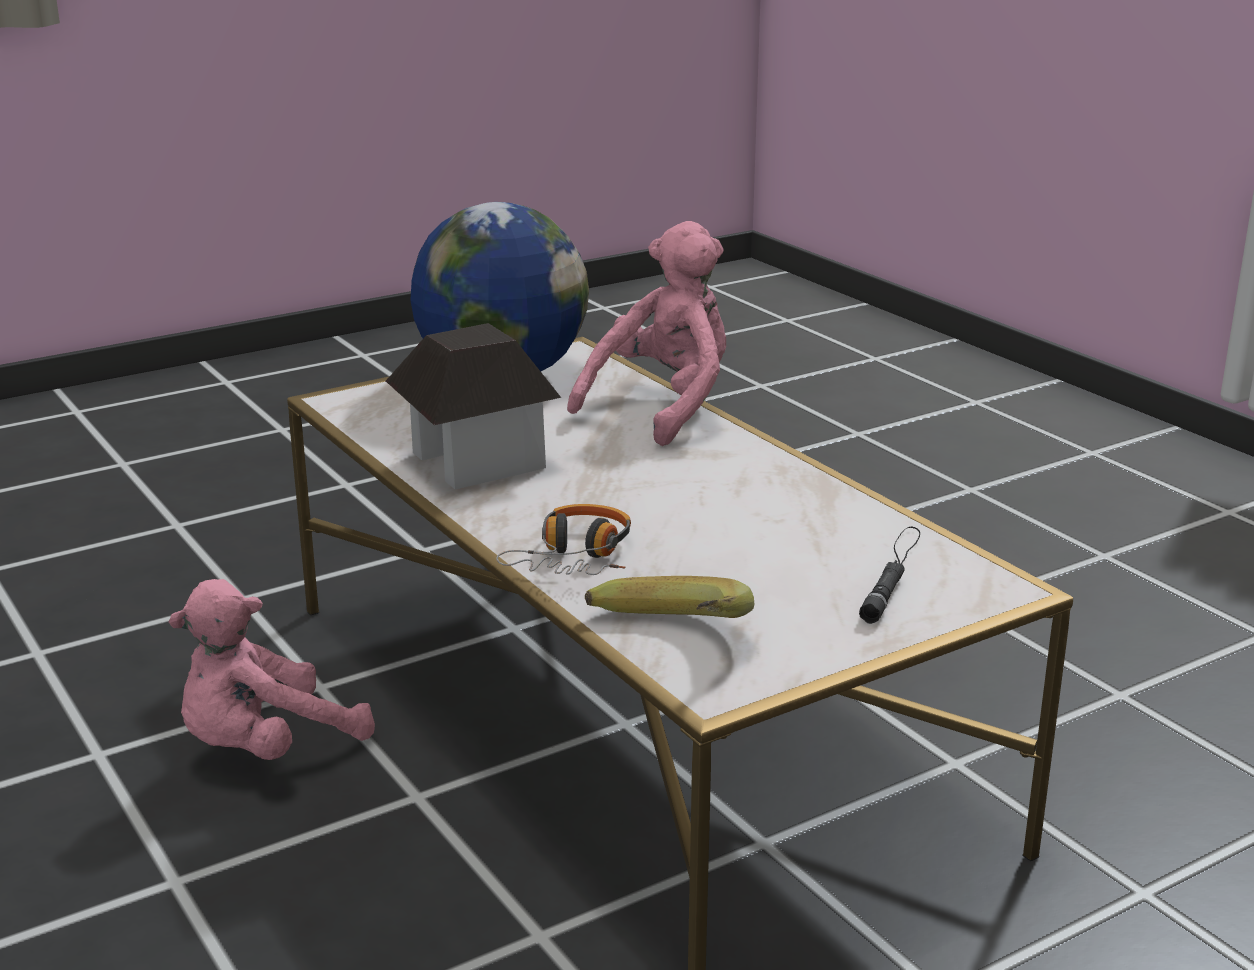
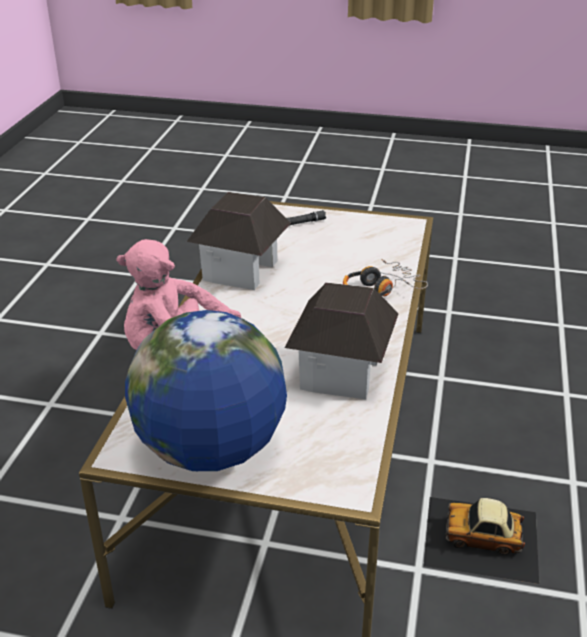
camera: 135 degrees left, 10 degrees up
(265, 748) = (482, 538): pink plush toy -> toy car
(666, 642) = (401, 242): banana -> none
(801, 497) = (241, 270): none -> toy house

